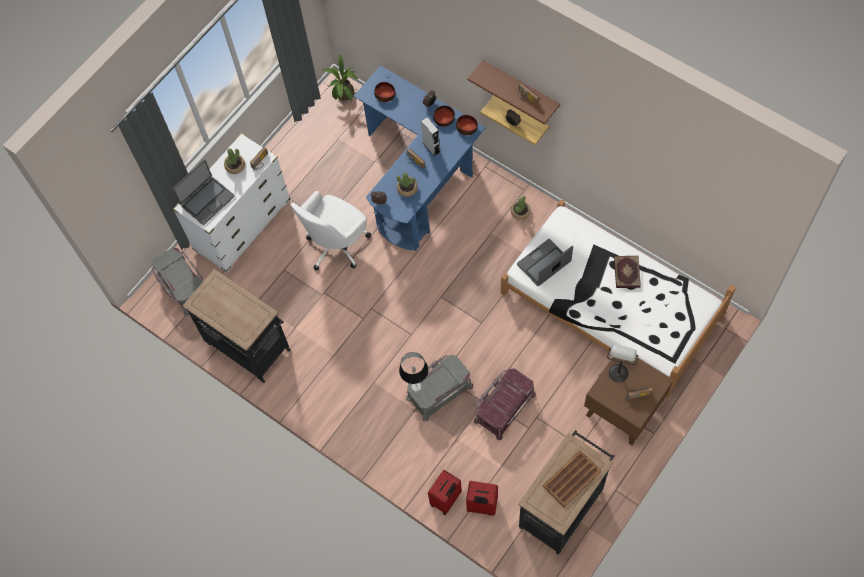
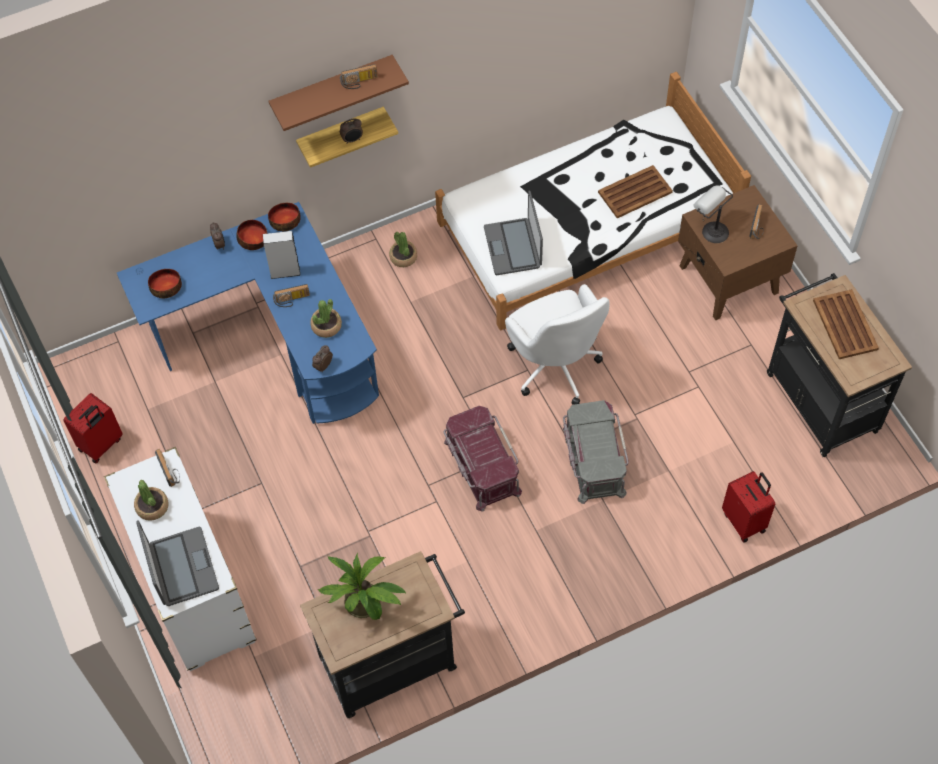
camera: 65 degrees left, 5 degrees down
(183, 286) = (237, 712): grey storage box -> none
(336, 245) = (308, 484): white office chair -> white office chair (555, 366)
(344, 95) = (85, 371): potted plant -> potted plant (366, 606)
(416, 386) = (589, 468): table lamp -> none
(481, 506) = (773, 485): red suitcase -> red suitcase (101, 445)
(504, 407) = (656, 399): red storage box -> red storage box (481, 467)
(626, 272) = (579, 172): book -> none
(632, 313) = (635, 192): none -> brown tray

